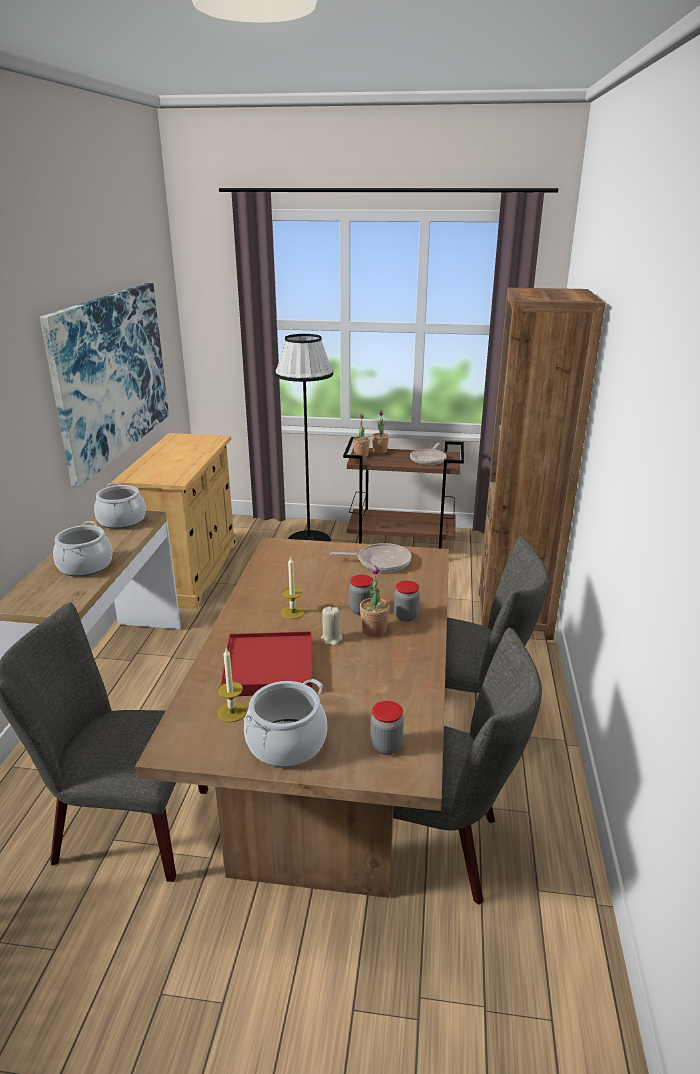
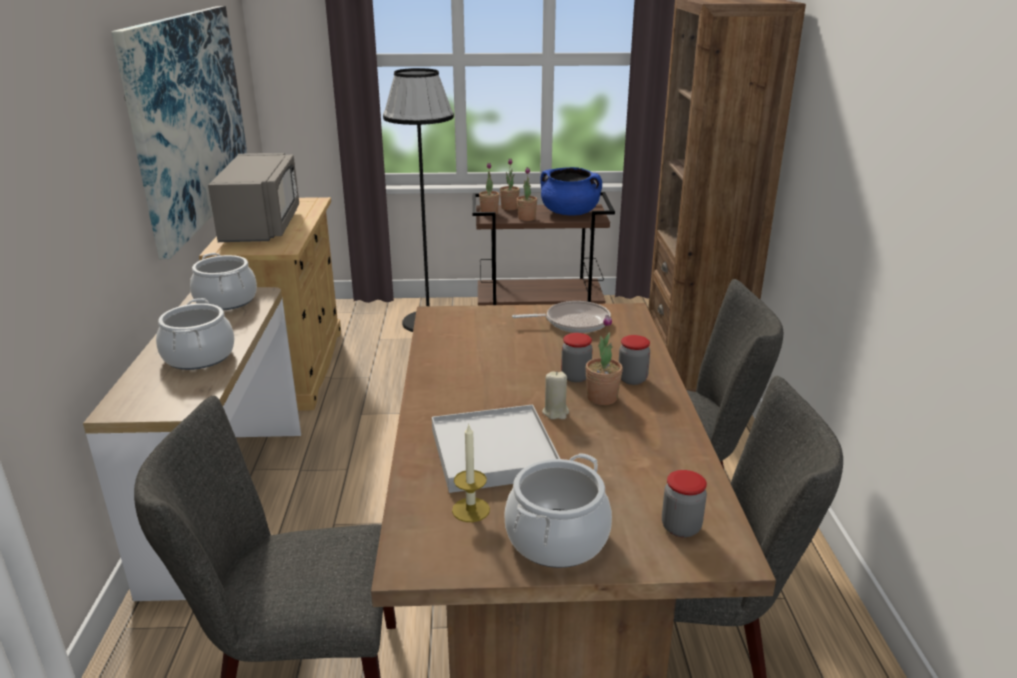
camera: 10 degrees left, 0 degrees up
(167, 459) = (262, 226): none -> grey microwave
(269, 667) = (494, 452): red tray -> white tray
(292, 612) = (494, 387): candle -> none
(390, 462) = (526, 218): none -> potted plant
(428, 459) = (569, 213): frying pan -> blue cooking pot

